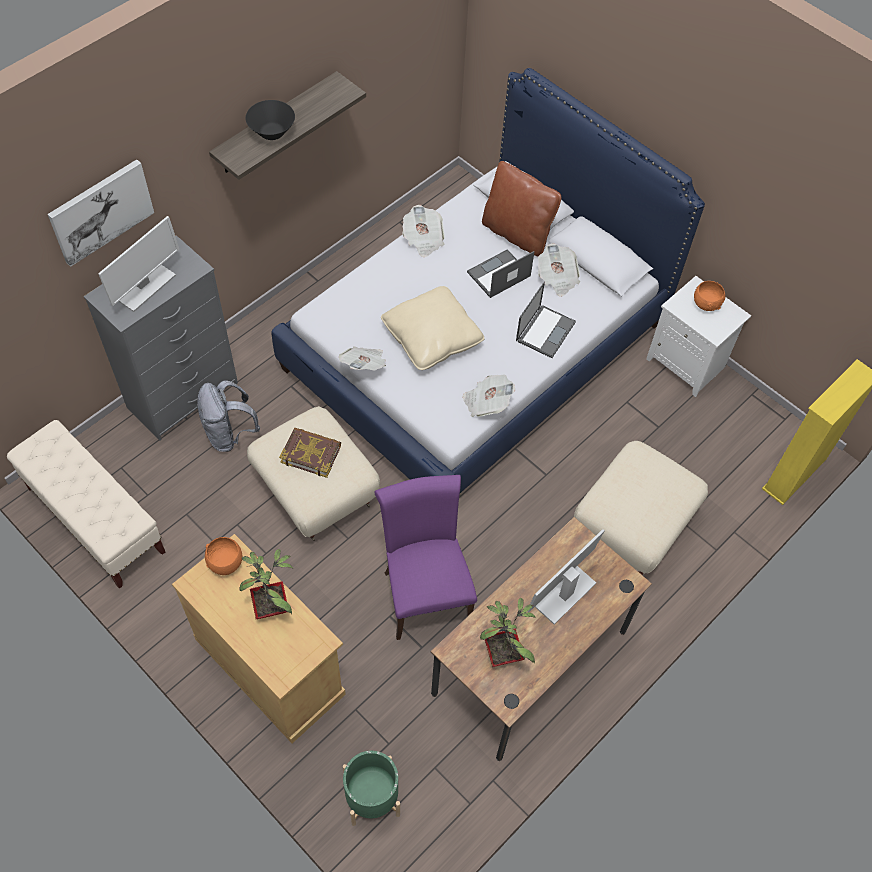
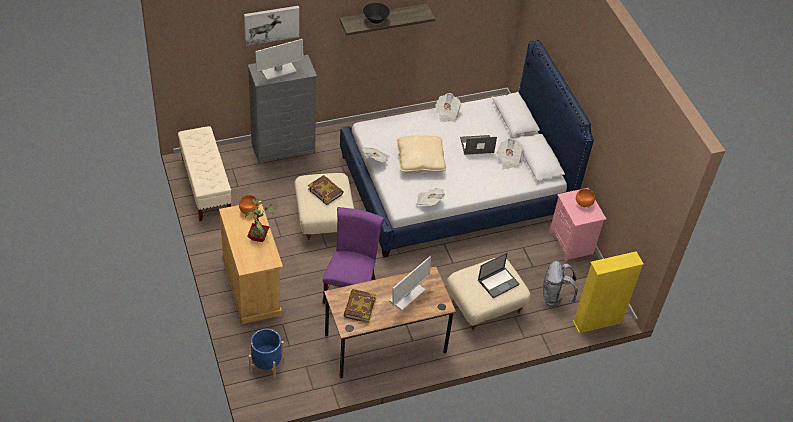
camera: 25 degrees right, 10 degrees down
(229, 434) = (296, 175): grey backpack -> grey backpack (555, 297)
(372, 796) = (266, 364): green planter -> blue planter
(504, 653) = (359, 307): potted plant -> book
(517, 233) = (501, 130): brown pillow -> none
(545, 331) = (484, 181): laptop -> laptop (498, 282)
(564, 593) = (407, 295): monitor -> monitor turned 150 degrees clockwise
(687, 364) = (572, 243): white nightstand -> pink nightstand

